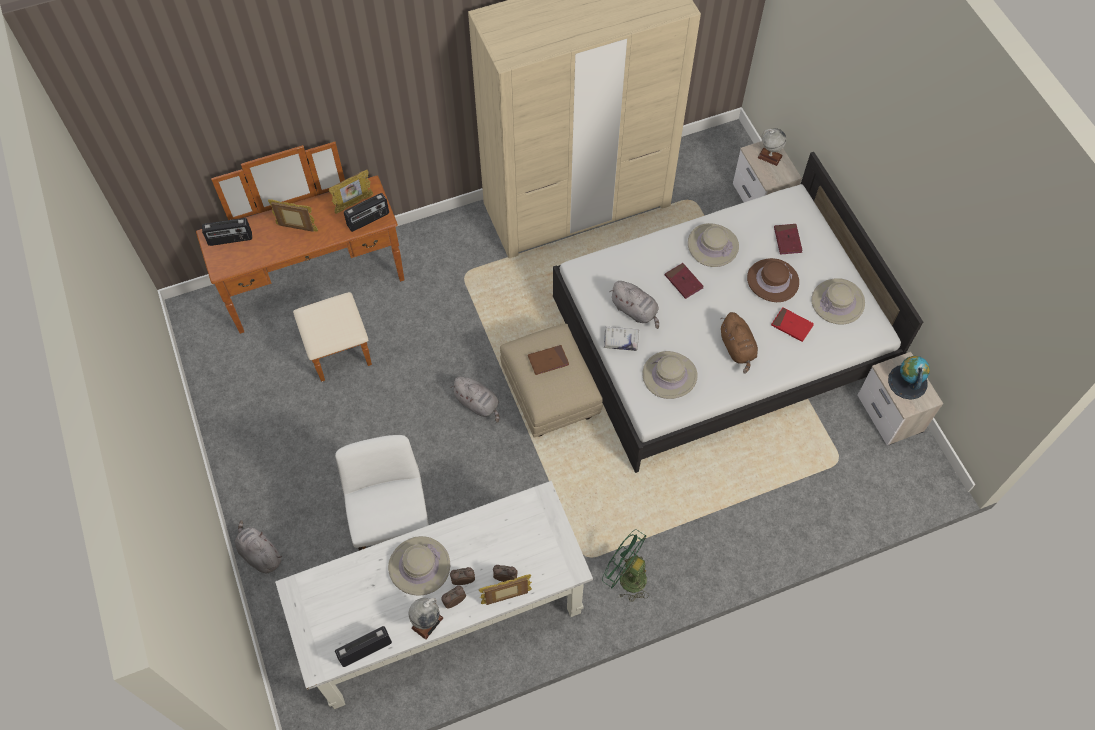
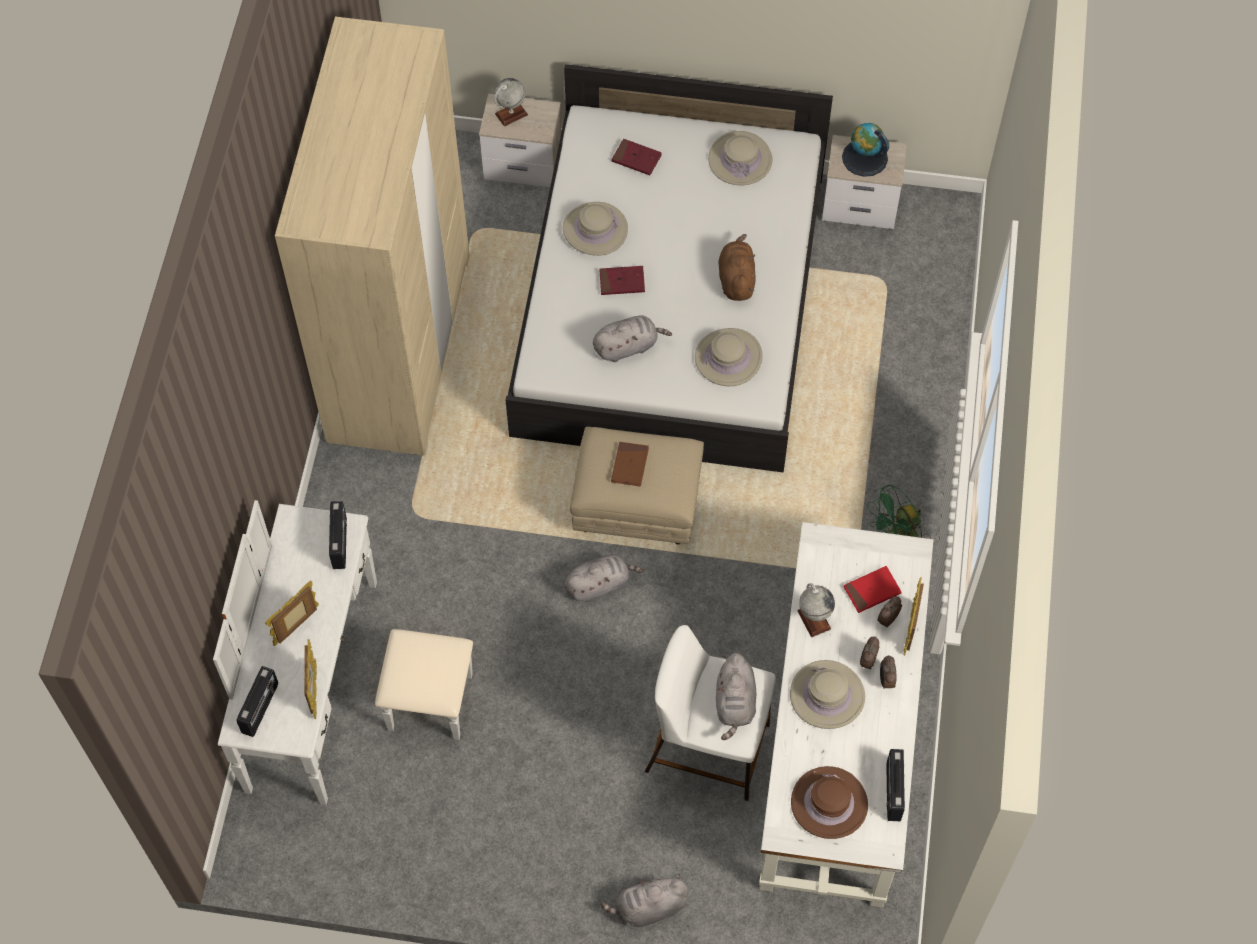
camera: 60 degrees left, 0 degrees up
(321, 299) = (340, 687): brown dresser -> white dresser
(354, 203) = (304, 547): picture frame -> picture frame (314, 691)
(388, 511) = (735, 703): none -> grey plush toy
(427, 622) = (895, 717): globe -> globe (813, 619)
(621, 341) = (655, 380): white book -> none
(737, 349) = (736, 279): brown plush toy -> brown plush toy turned 105 degrees counterclockwise
(772, 281) = (677, 201): brown hat -> brown hat (829, 803)
(791, 325) = (741, 215): red book -> red book (872, 590)

